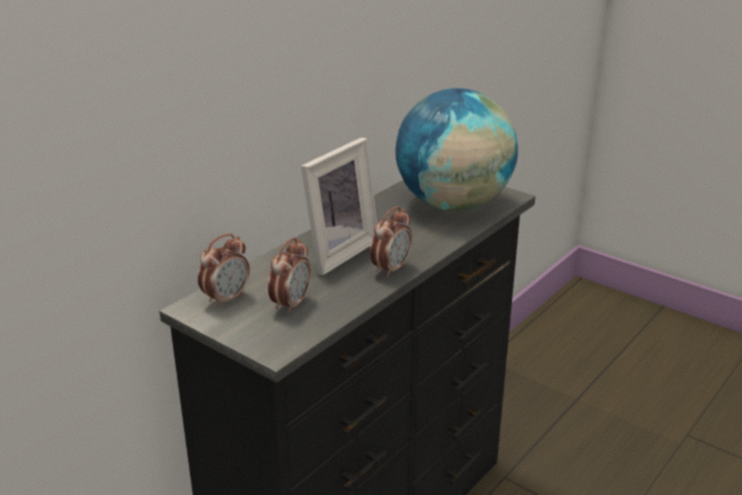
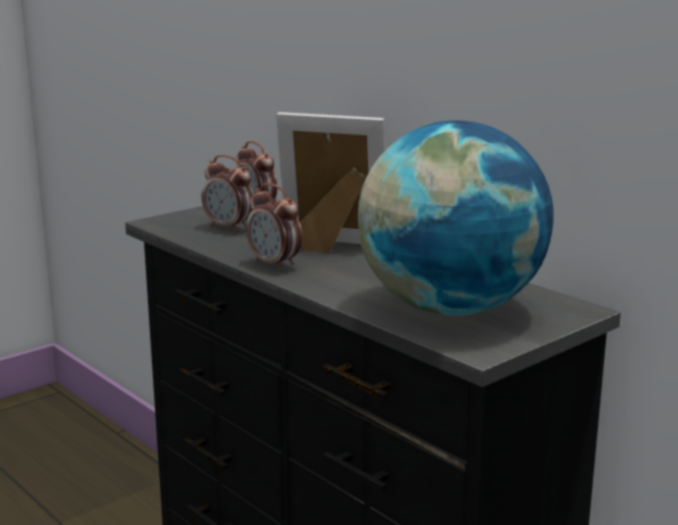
camera: 100 degrees right, 10 degrees down
(336, 252) = (329, 246): picture frame -> picture frame turned 150 degrees clockwise

